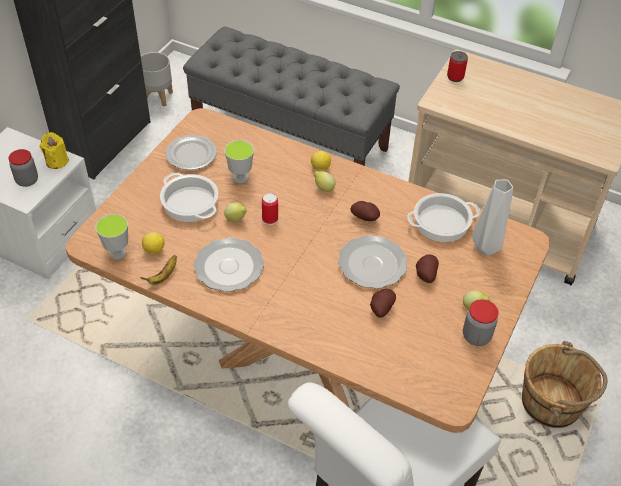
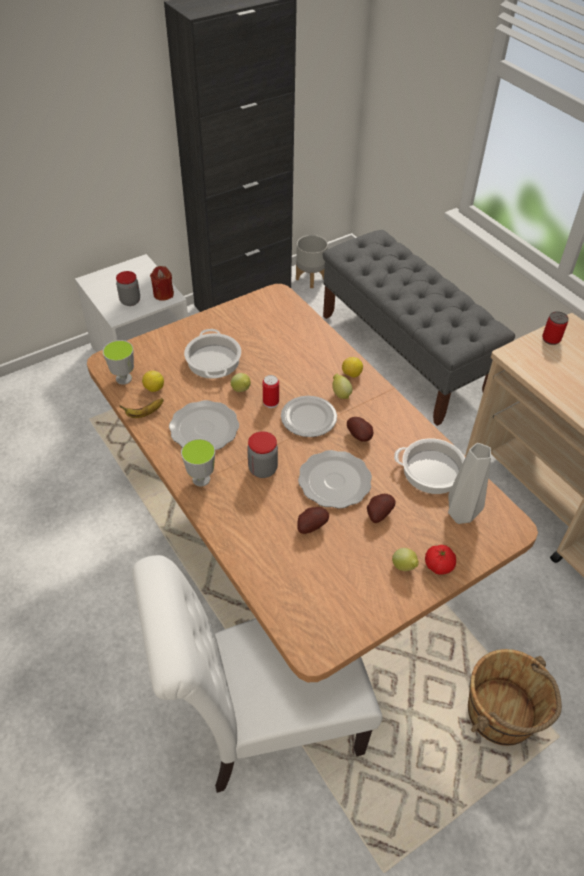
camera: 30 degrees right, 0 degrees up
(57, 161) = (163, 294): yellow candle -> red candle
(192, 155) = (246, 321): plate -> plate (309, 419)
(240, 177) = (272, 356): cup -> cup (201, 479)
(476, 336) = (386, 596): jar -> jar (263, 469)
(497, 294) = (438, 565): none -> tomato

